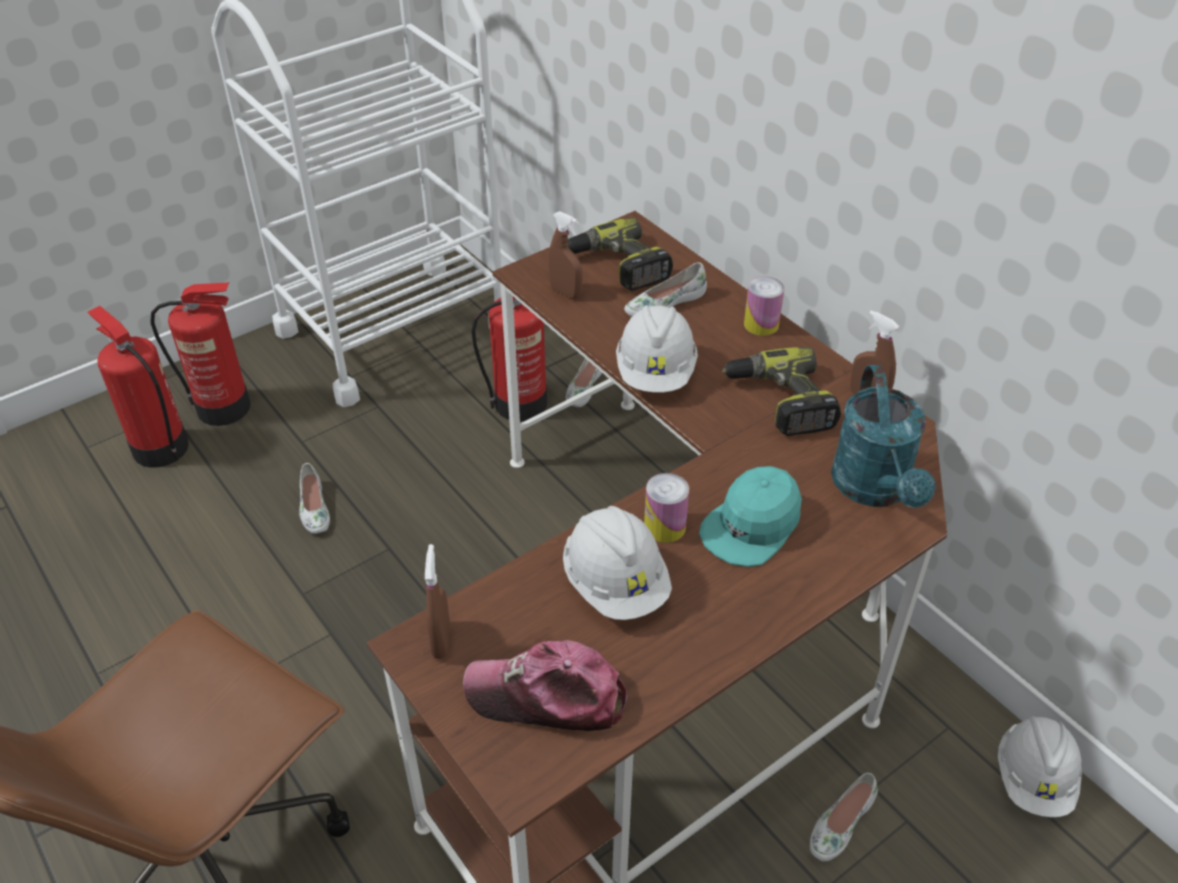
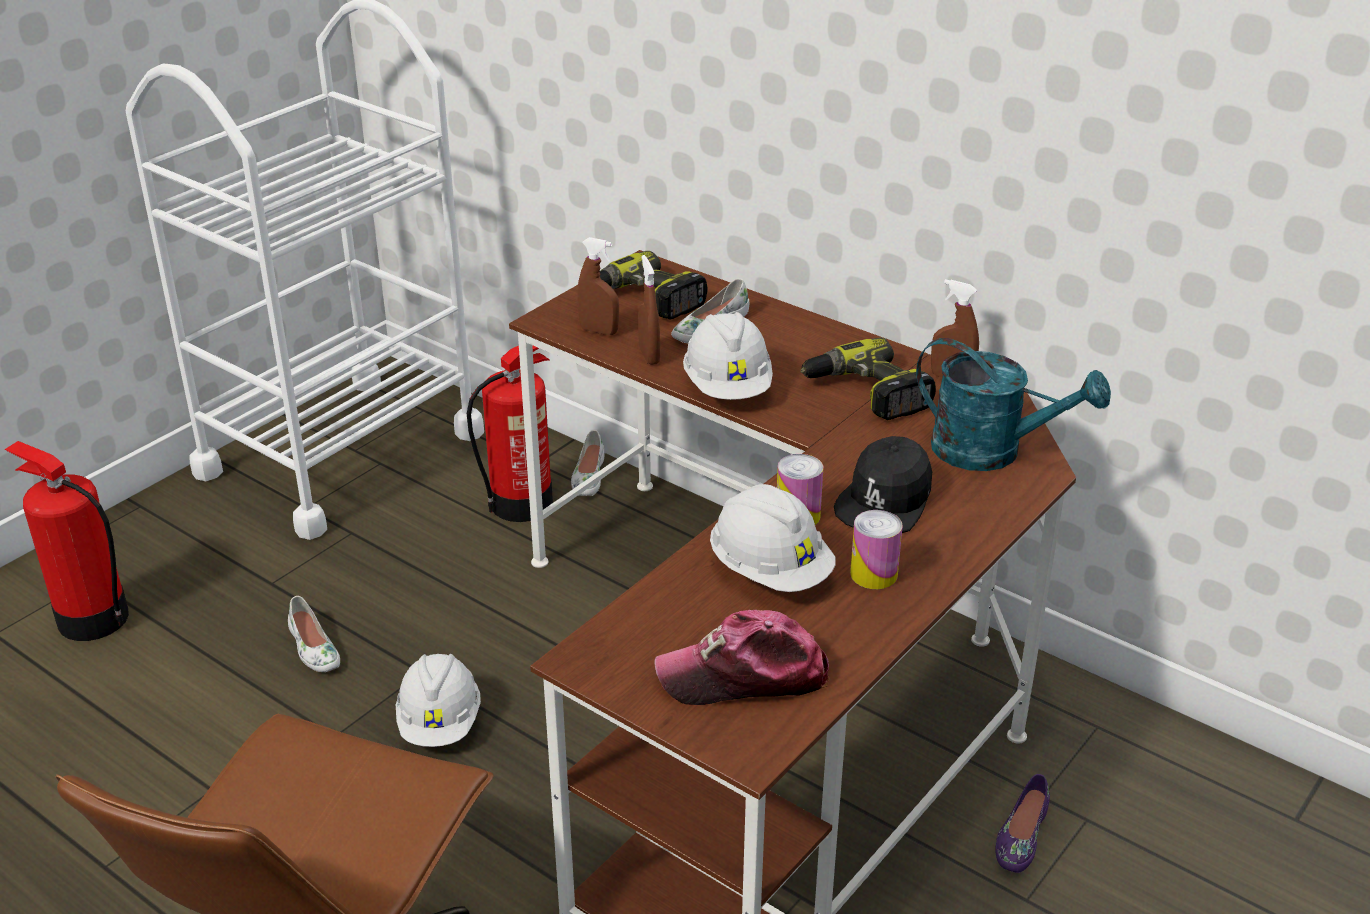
camera: 15 degrees left, 10 degrees down
(225, 408) = (160, 564): fire extinguisher -> none
(441, 641) = (610, 650): brown spray bottle -> brown spray bottle (649, 356)
(752, 525) = (885, 500): turquoise cap -> black cap
(761, 324) = (818, 331): can -> can (873, 574)
(840, 823) = (1020, 836): white shoe -> purple shoe
(875, 489) = (992, 452): turquoise watering can -> turquoise watering can turned 45 degrees counterclockwise
(1033, 779) = (1197, 756): white hard hat -> white hard hat (440, 722)

